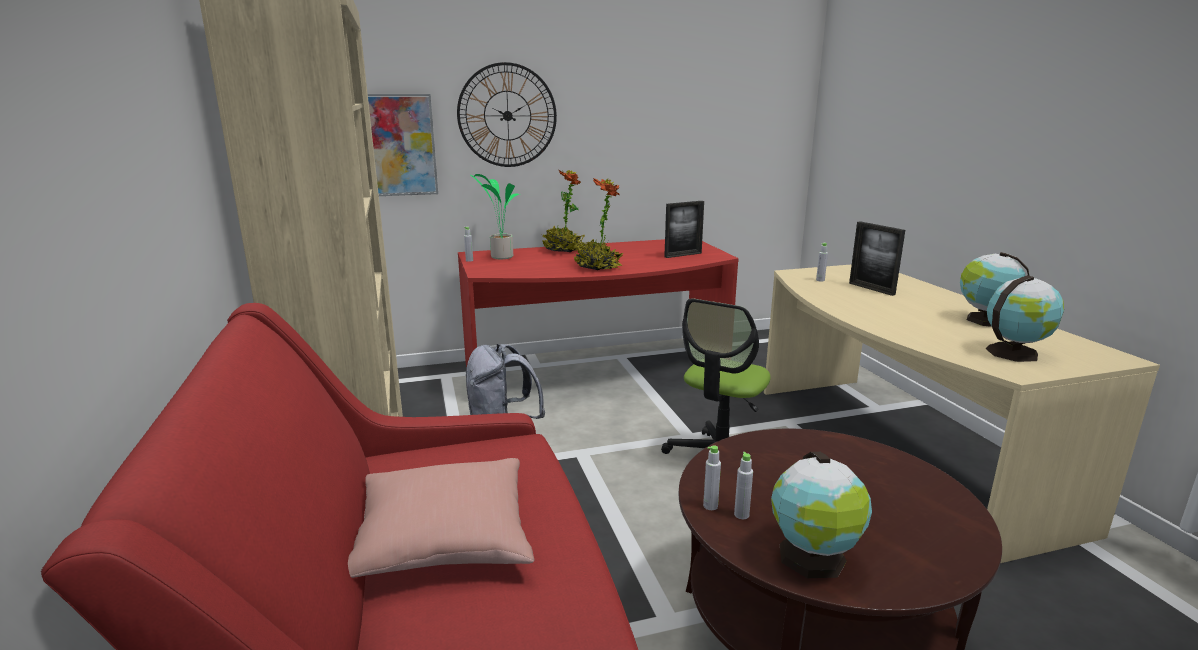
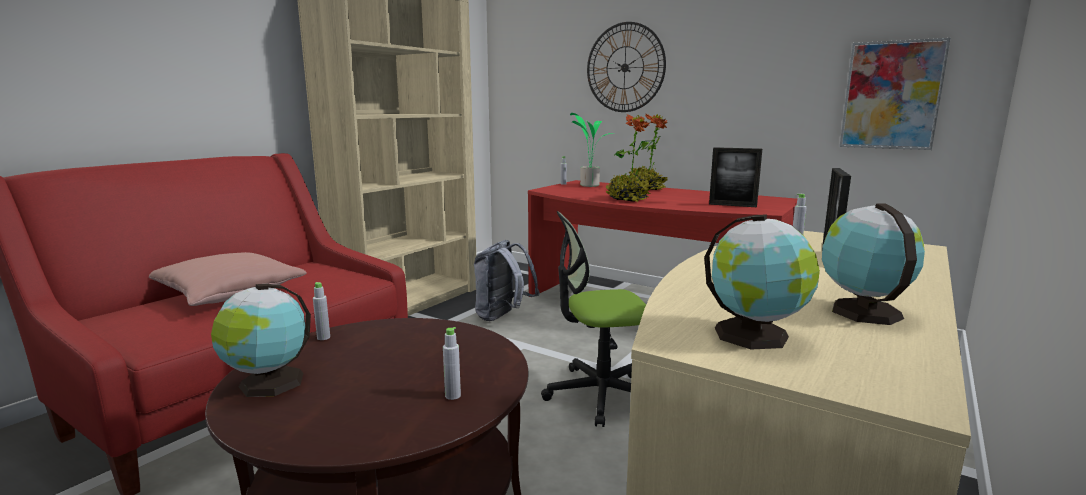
camera: 50 degrees right, 5 degrees down
(395, 145) = (545, 93): picture -> picture (891, 95)
(741, 515) = (319, 349): grey bottle -> grey bottle (452, 395)

